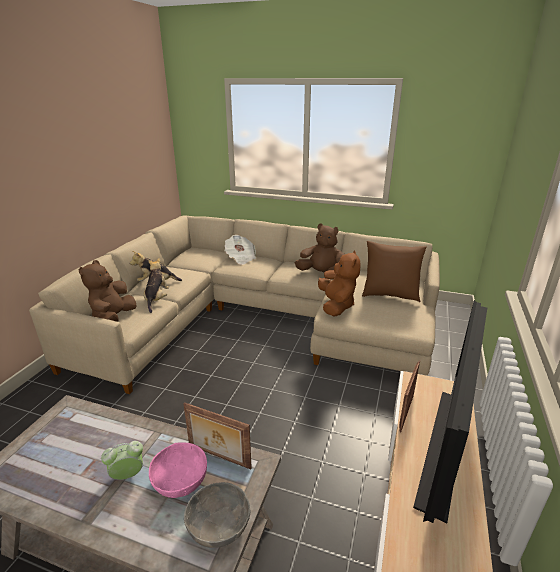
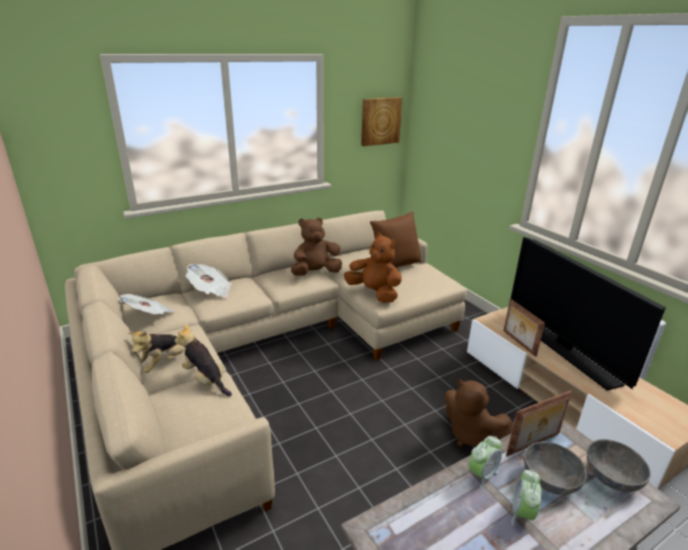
camera: 50 degrees left, 0 degrees up
(113, 319) = (204, 429): brown plush toy -> brown plush toy (471, 434)
(156, 438) = (482, 474): none -> alarm clock
(180, 481) = (549, 479): pink bowl -> grey bowl
(192, 257) = (149, 315): none -> newspaper
(467, 152) = (380, 121): none -> picture

